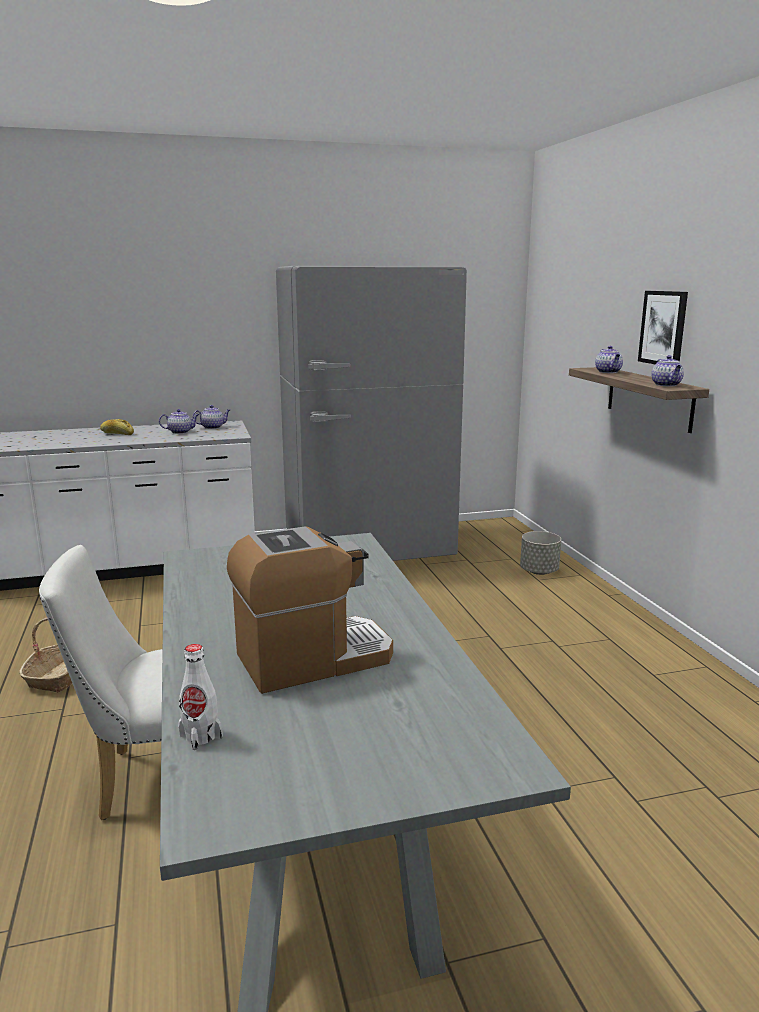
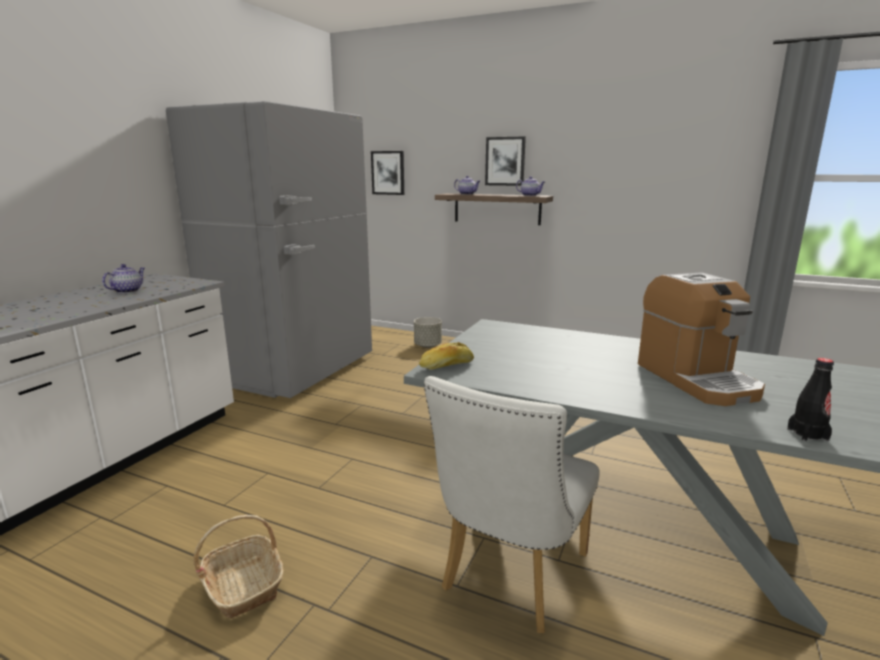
camera: 50 degrees left, 0 degrees up
(117, 434) = (46, 306): bread -> bread (446, 365)
(201, 736) = (807, 434): white bottle -> black bottle
(213, 427) = (149, 282): teapot -> none
(313, 658) = (696, 379): coffee machine -> coffee machine turned 150 degrees clockwise
(560, 332) = (388, 173): none -> picture

